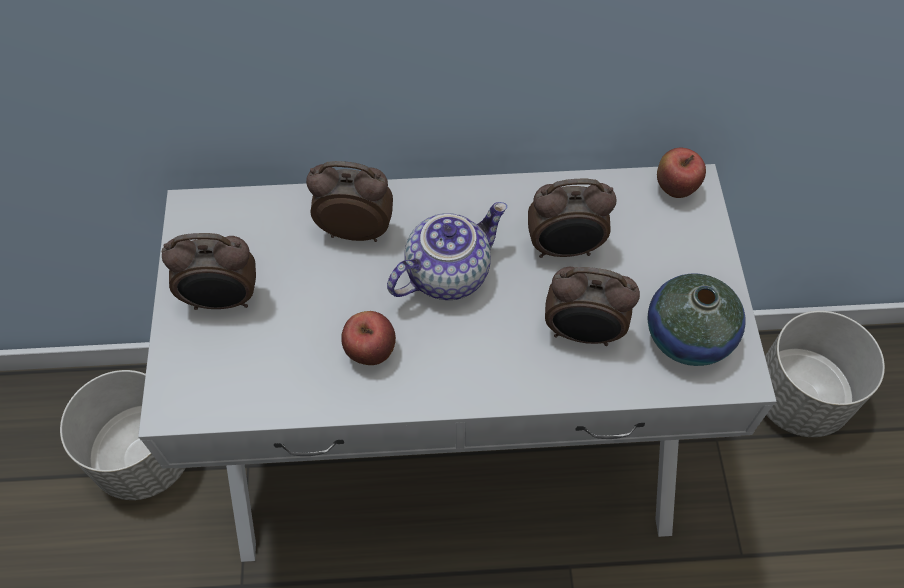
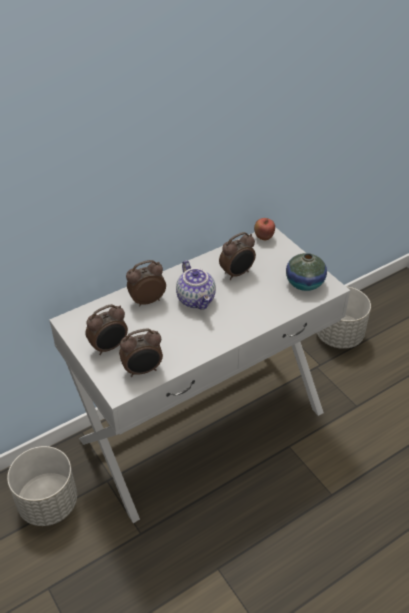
camera: 30 degrees left, 15 degrees down
(371, 351) = (187, 338): apple -> none
(447, 272) = (197, 299): teapot -> teapot turned 135 degrees clockwise
(583, 333) = (265, 298): alarm clock -> alarm clock (143, 370)

